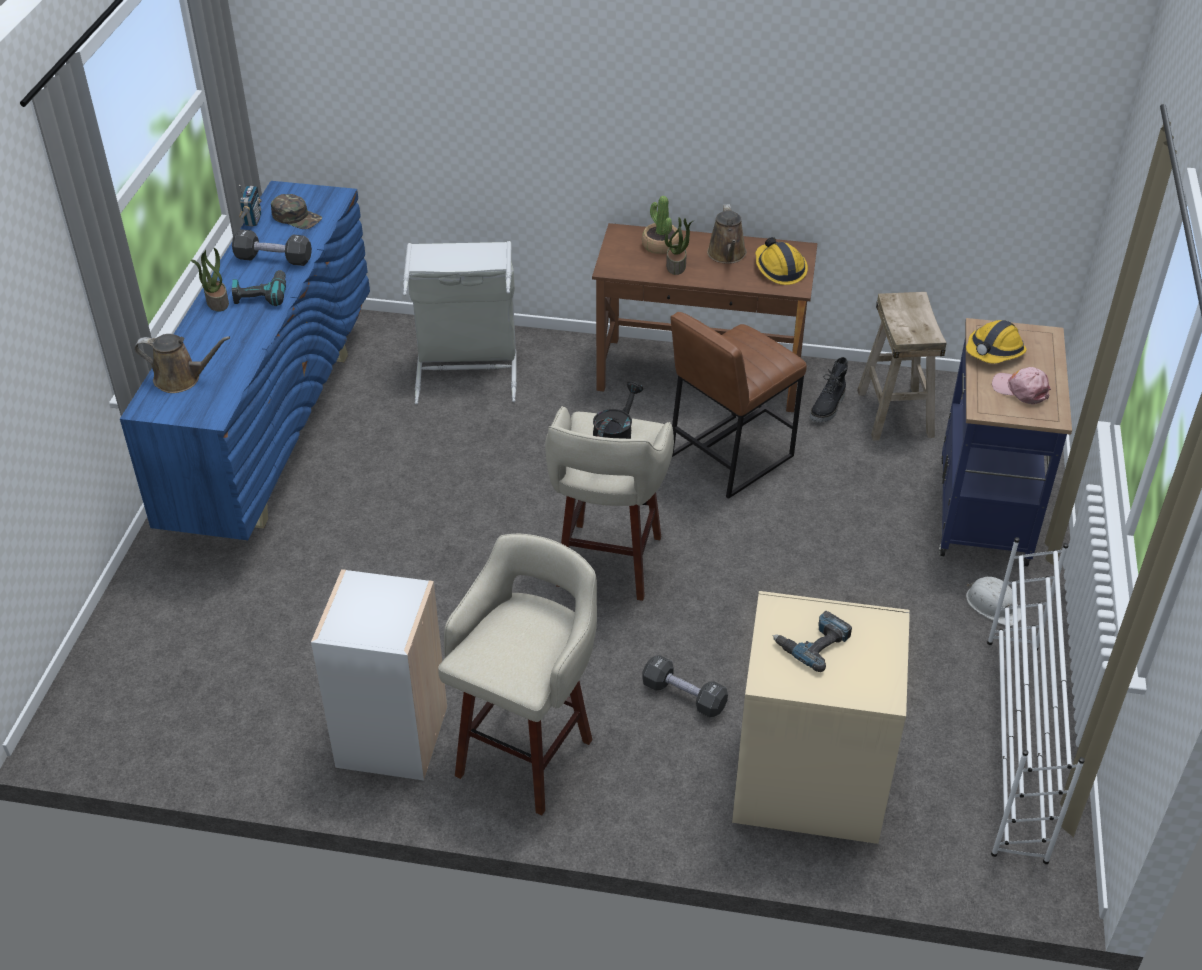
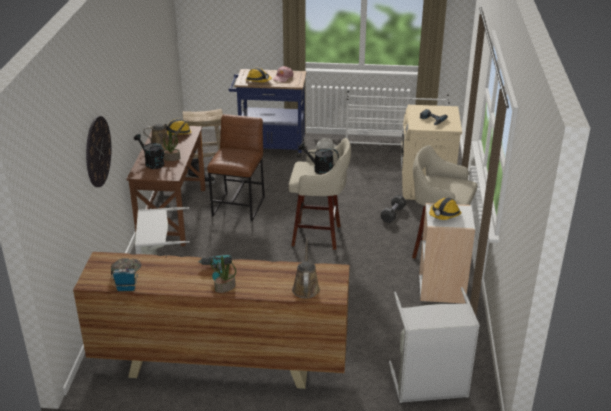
camera: 95 degrees left, 10 degrees down
(132, 670) = (429, 386): none -> grey laundry basket
(273, 259) = (176, 272): black dumbbell -> none
(275, 431) = (219, 365): blue cabinet -> brown cabinet
(378, 602) = (444, 215): none -> hard hat
(499, 111) = (98, 151): none -> wall clock
(660, 245) = (152, 163): potted plant -> black watering can
(729, 457) = (239, 206): brown chair -> brown chair turned 120 degrees counterclockwise

